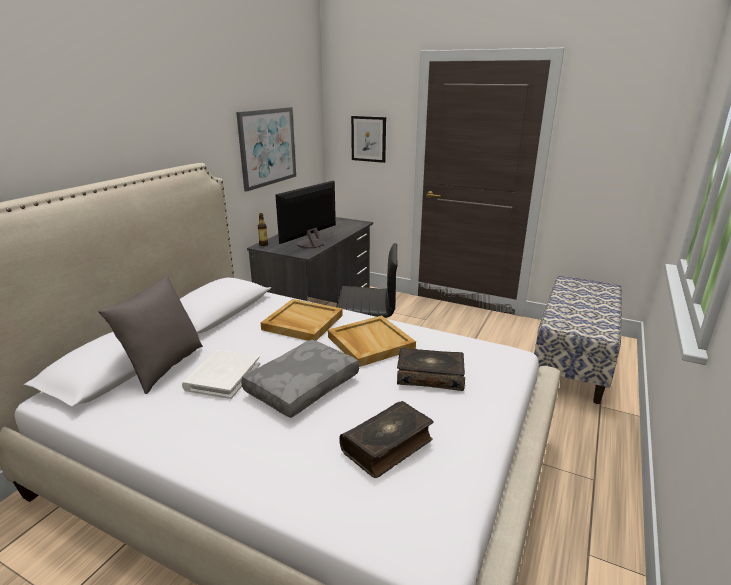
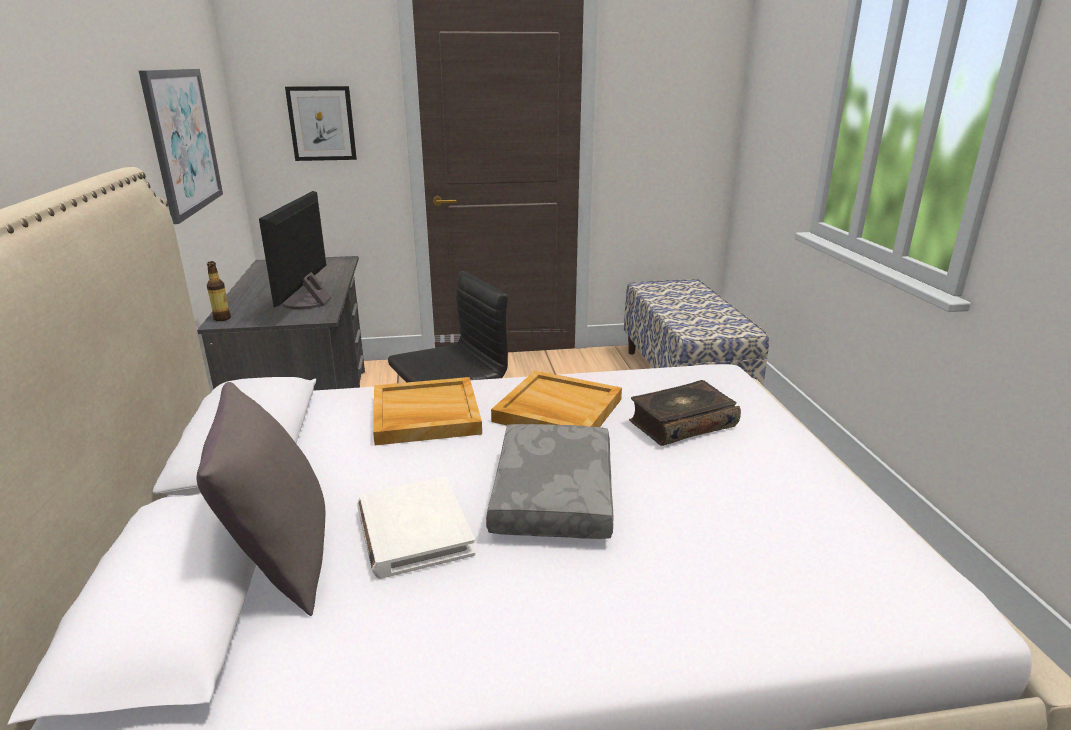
camera: 35 degrees left, 0 degrees up
(388, 446) = (759, 517): book -> none

